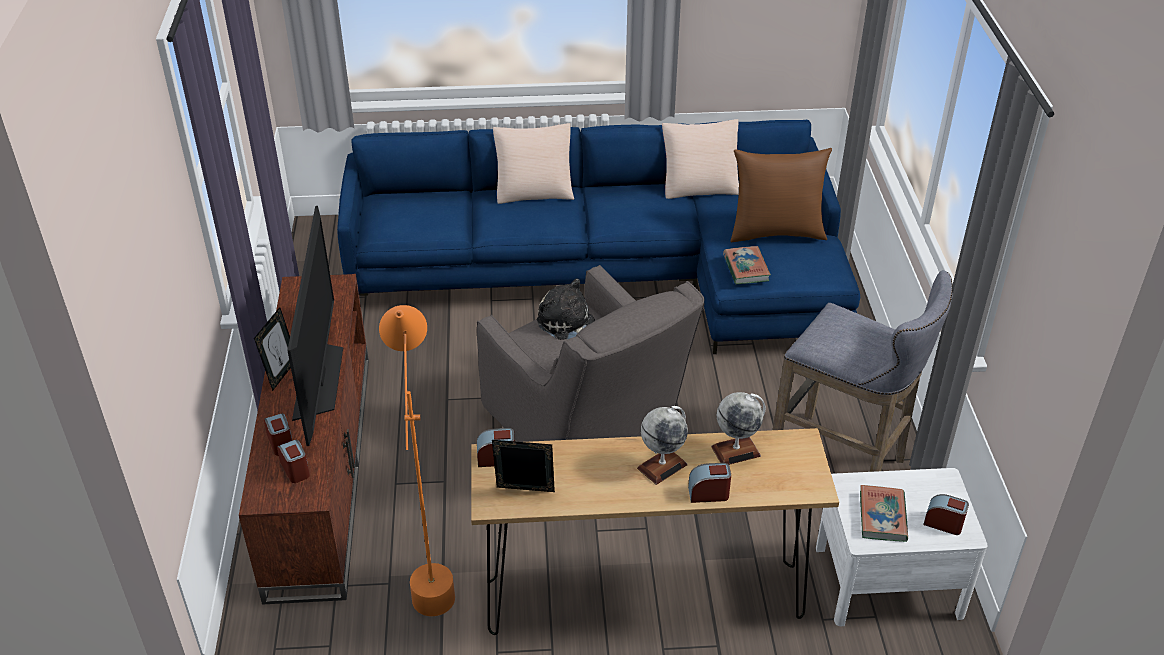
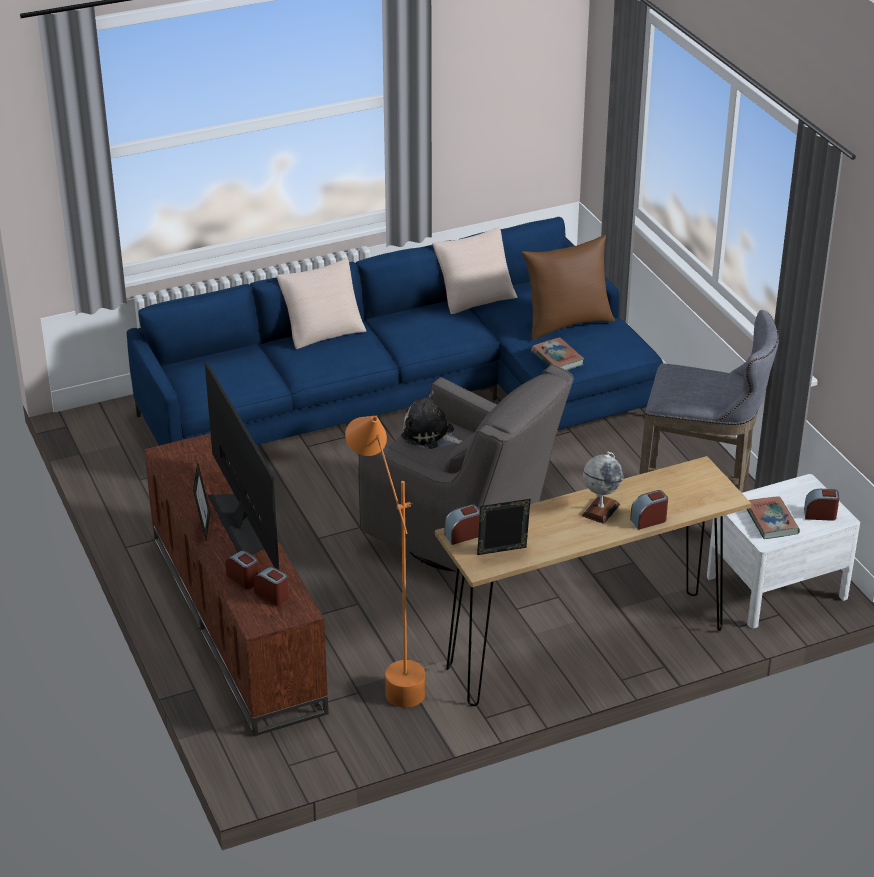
camera: 20 degrees left, 5 degrees down
(736, 451) = (652, 486): globe -> none

